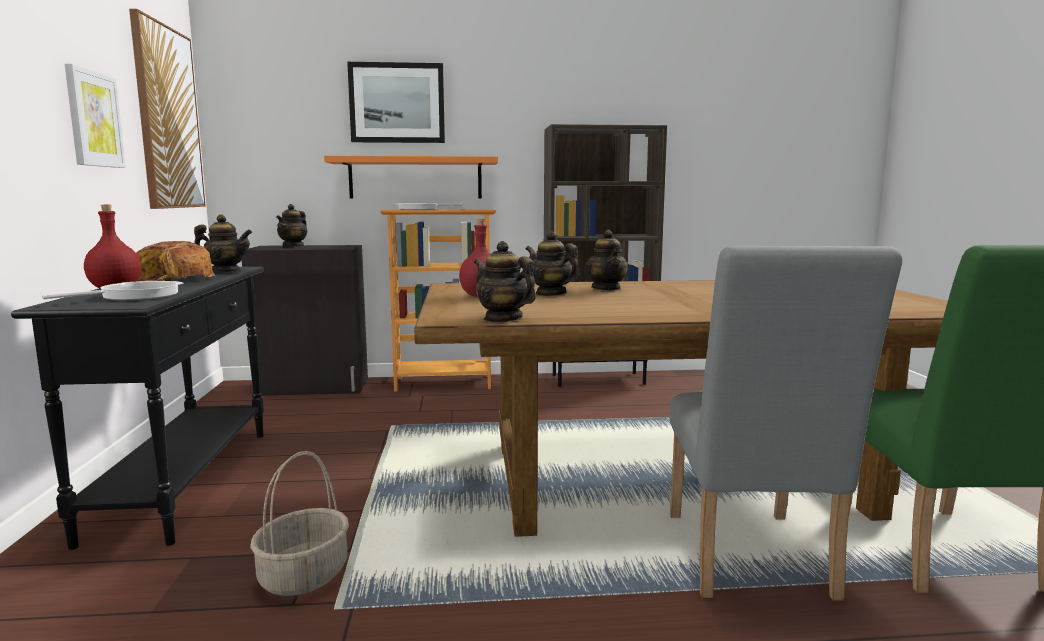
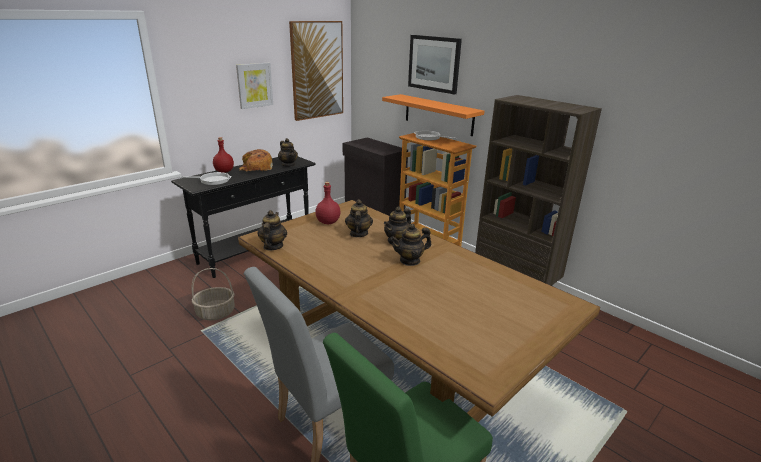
camera: 50 degrees right, 15 degrees up
(294, 246) = (375, 143): teapot -> teapot (410, 260)

